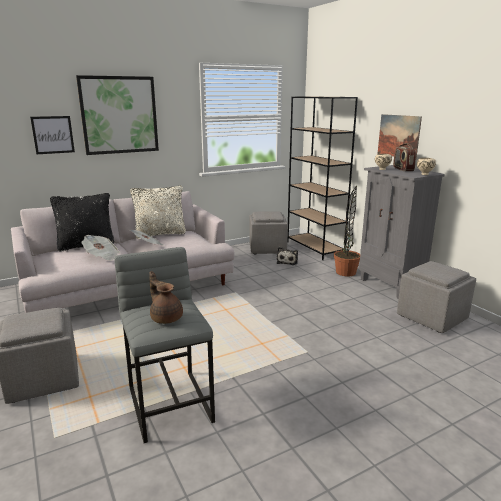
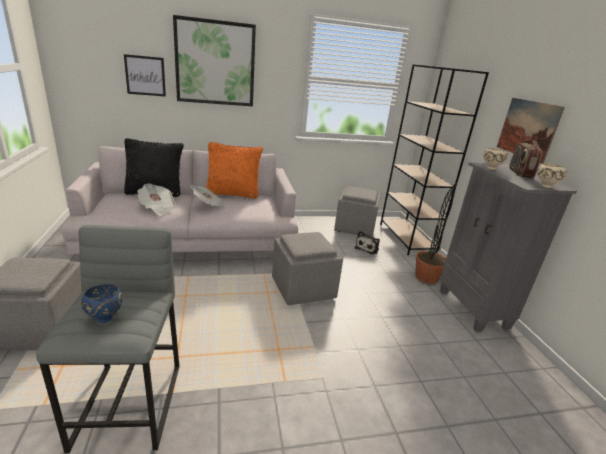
camera: 15 degrees right, 5 degrees up
(161, 235) = (233, 195): beige pillow -> orange pillow
(166, 317) = (105, 318): brown teapot -> blue bowl
(431, 317) = (508, 371): grey ottoman -> grey ottoman (303, 288)

